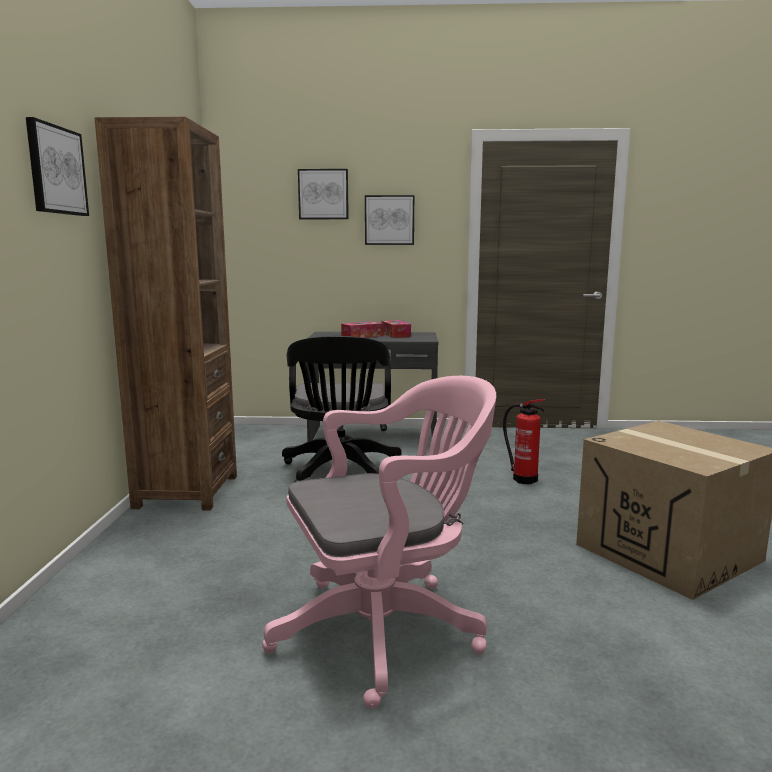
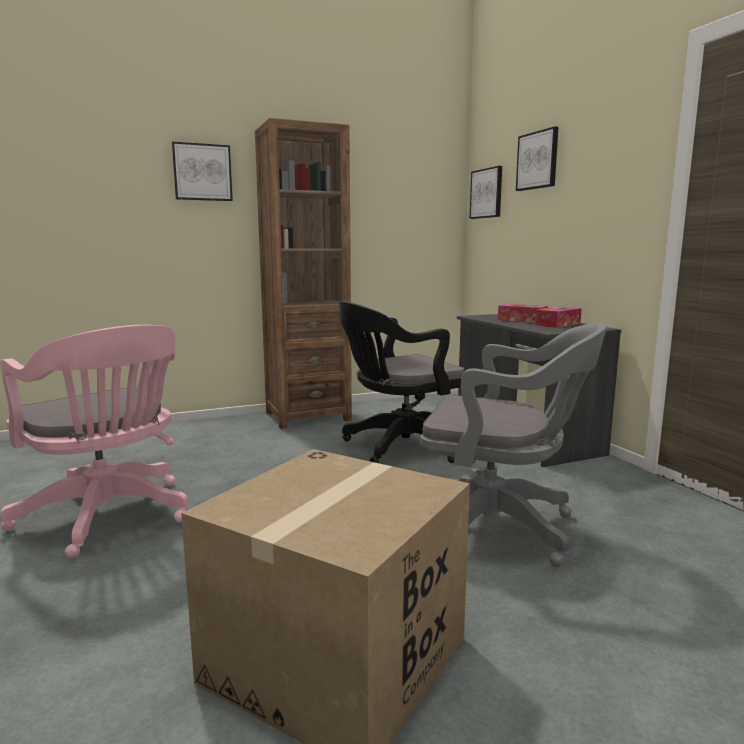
camera: 65 degrees right, 0 degrees up
(389, 220) = (589, 182): picture -> picture (487, 193)
(523, 479) = (498, 528): fire extinguisher -> grey office chair

